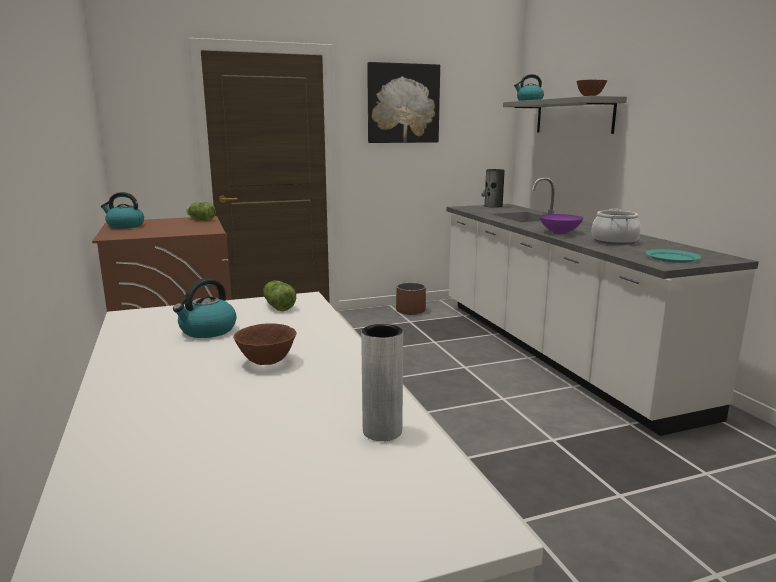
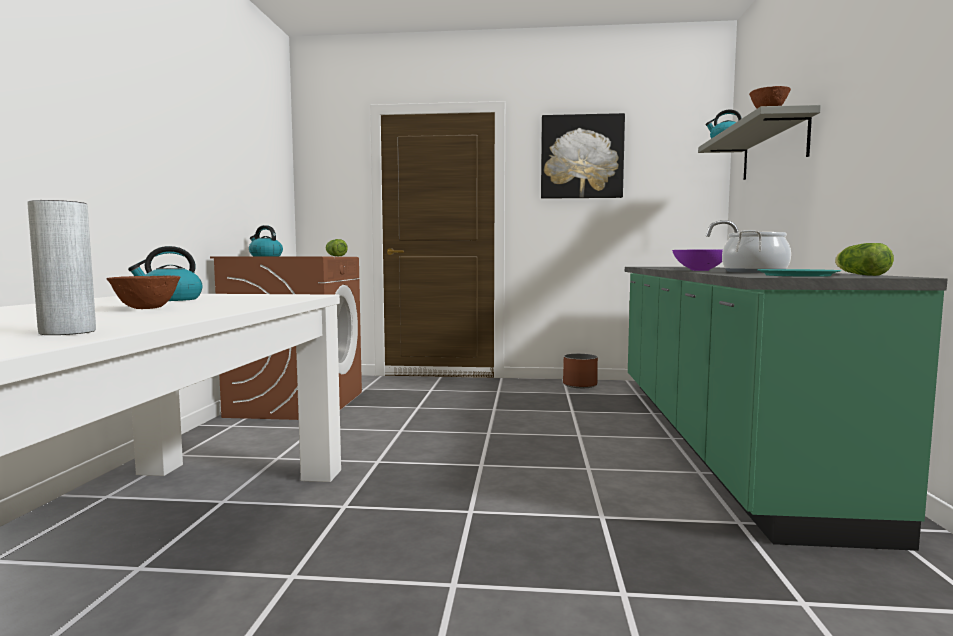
camera: 25 degrees right, 10 degrees down
(278, 306) = (273, 296): lettuce -> lettuce (859, 275)
(493, 206) = (682, 266): vase -> none
(552, 351) = (713, 437): white counter -> green counter

